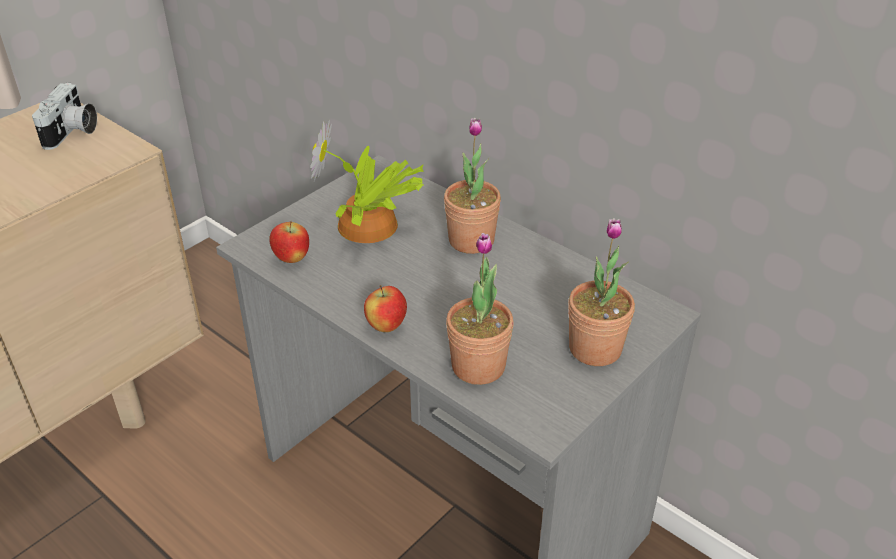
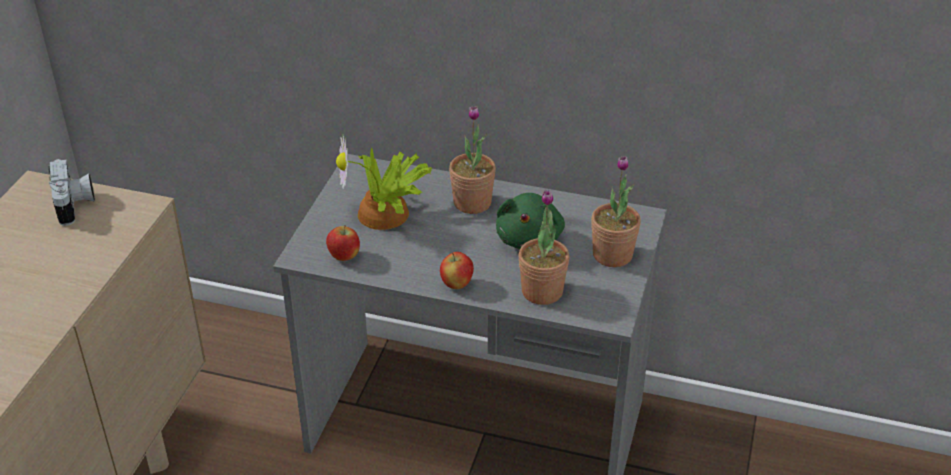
camera: 25 degrees left, 0 degrees up
(508, 298) = (530, 238): none -> green plush toy

